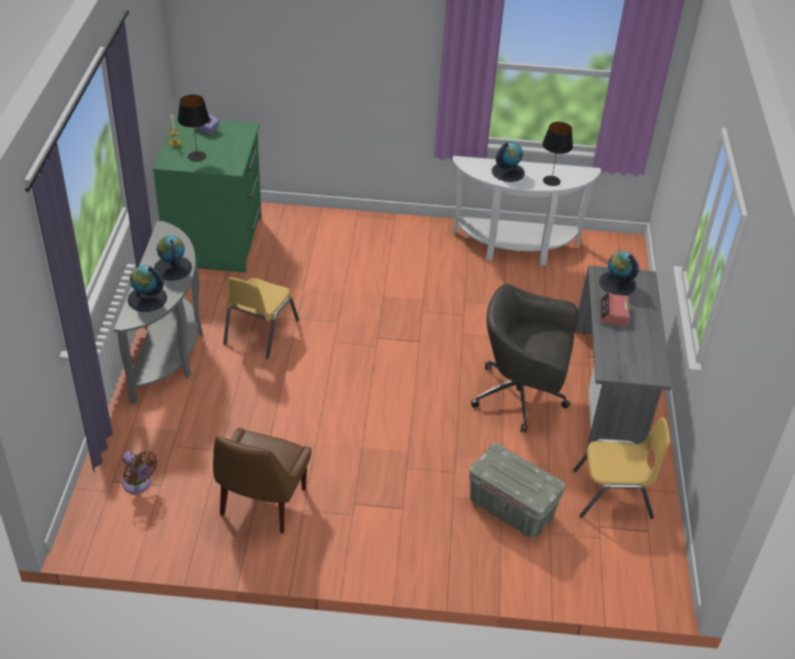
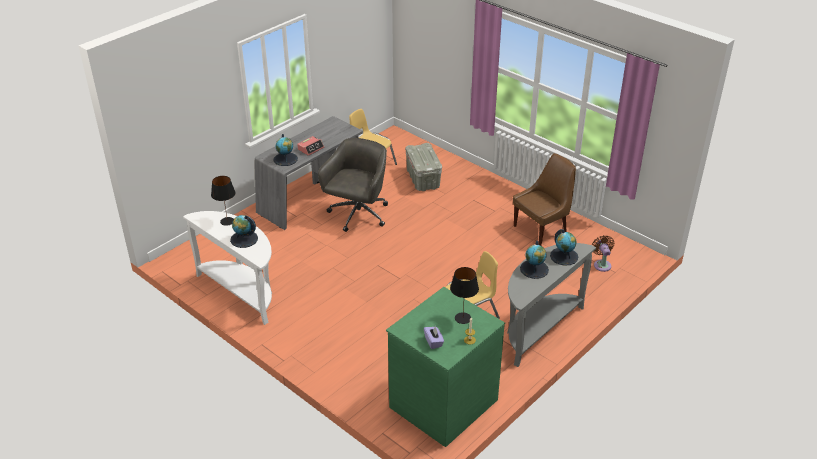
camera: 140 degrees left, 5 degrees down
(522, 396) = (358, 215): grey office chair -> grey office chair turned 120 degrees counterclockwise

